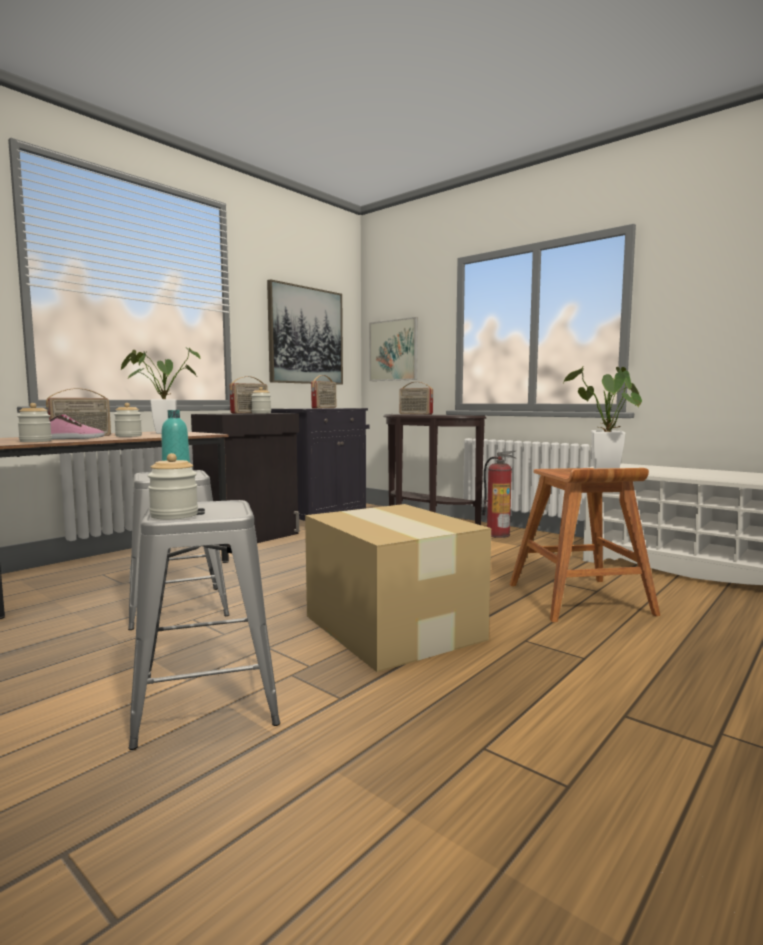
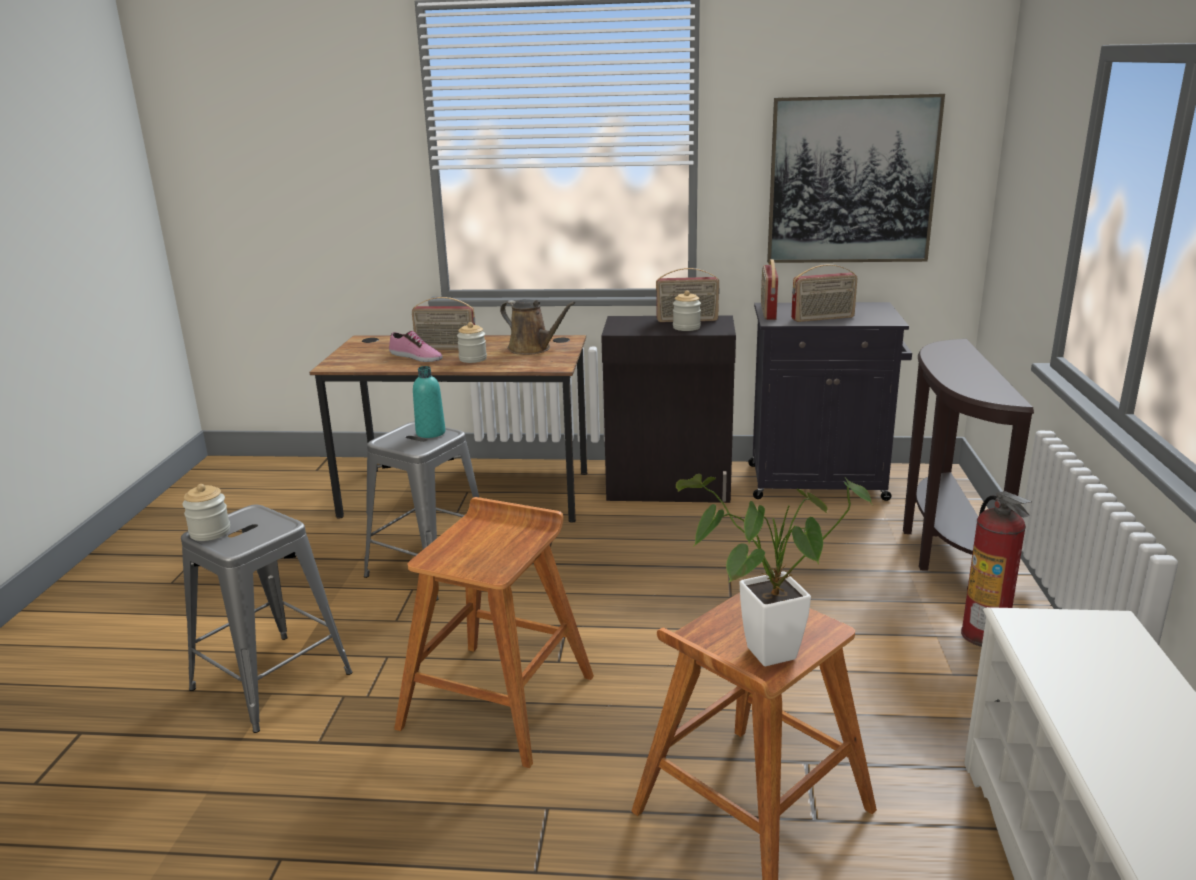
camera: 55 degrees right, 15 degrees up
(35, 441) = (373, 362): jar -> none
(159, 433) = (532, 349): potted plant -> brown watering can
(392, 626) = (499, 700): cardboard box -> brown stool
(393, 350) = (1018, 211): picture -> none
(415, 414) = (960, 360): radio -> radio (767, 312)

